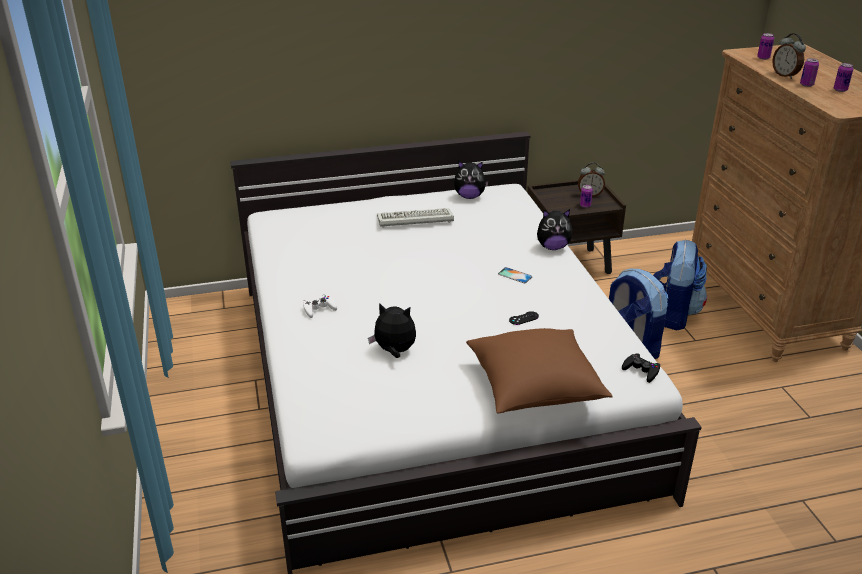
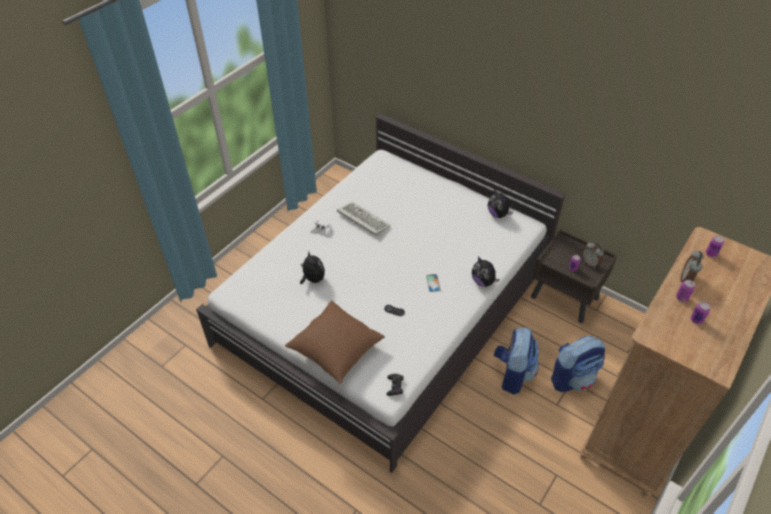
camera: 50 degrees right, 15 degrees up
(413, 220) = (442, 209): keyboard -> keyboard (362, 220)

